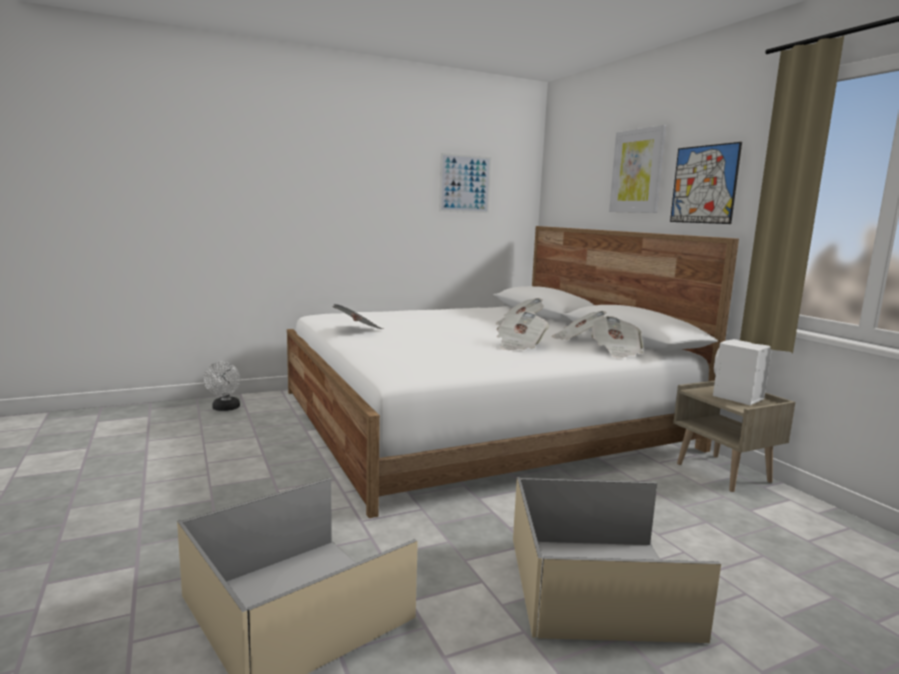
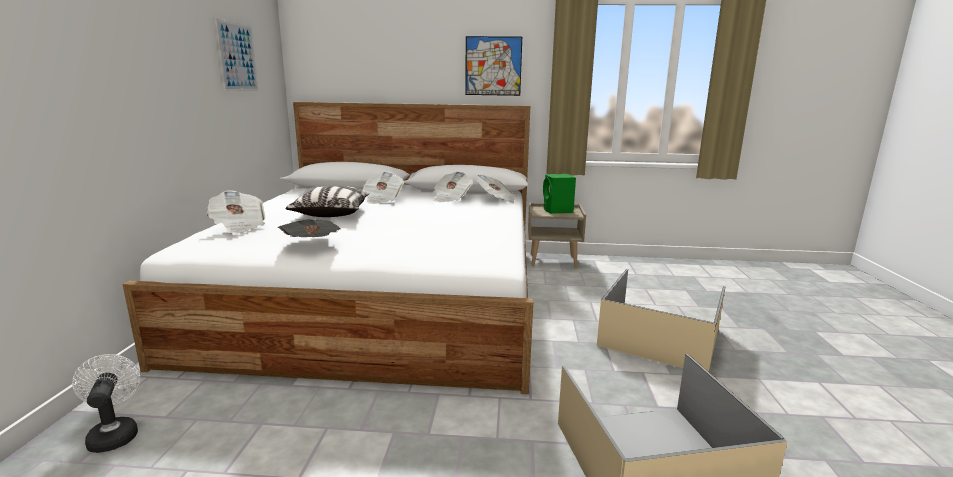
camera: 60 degrees left, 5 degrees up
(225, 409) = (114, 434): white fan -> white fan turned 135 degrees counterclockwise
(444, 321) = (331, 213): none -> pillow
(519, 345) = (453, 213): newspaper -> newspaper (238, 226)
(637, 171) = (422, 52): picture -> none
(736, 398) = (558, 211): white speaker -> green speaker

